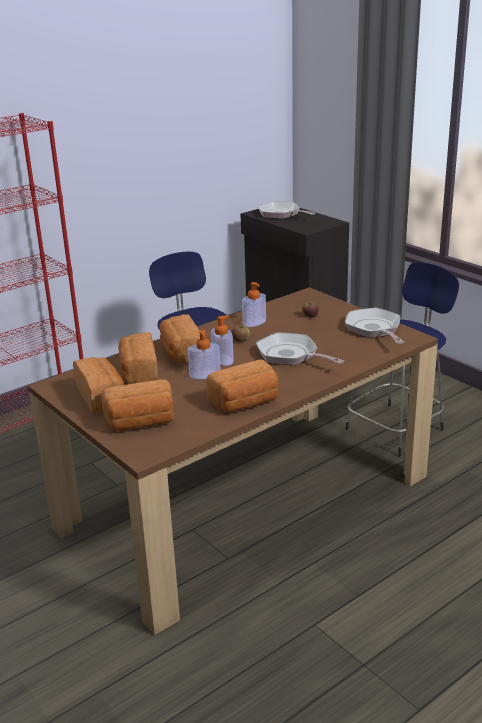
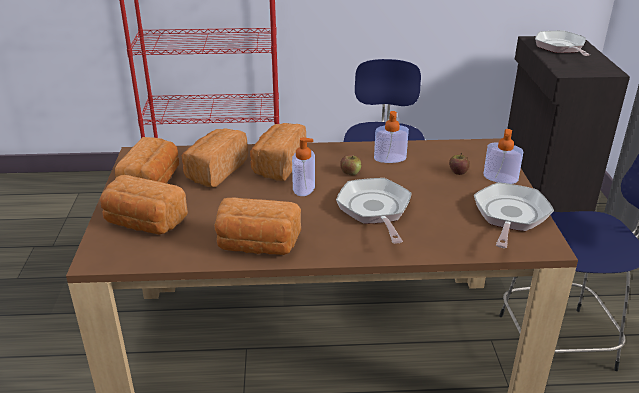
camera: 35 degrees right, 5 degrees up
(205, 375) = (265, 197): soap dispenser -> soap dispenser (500, 178)

